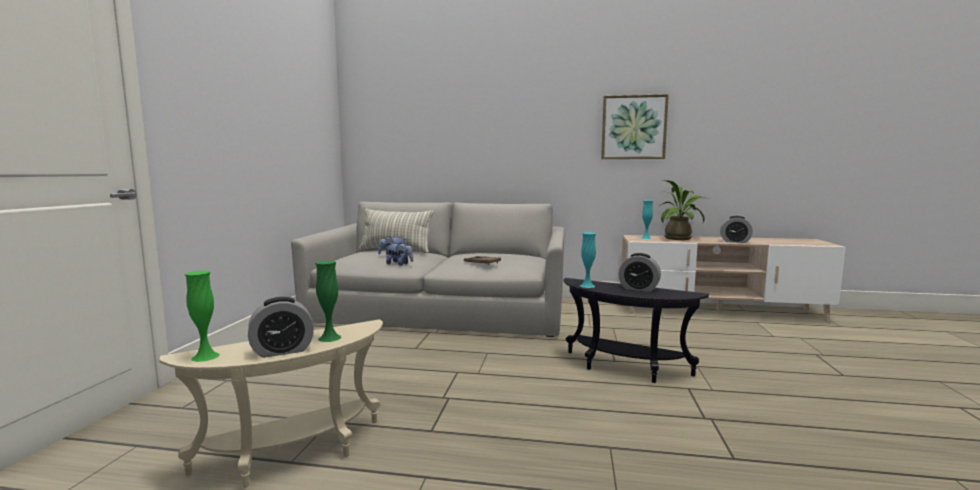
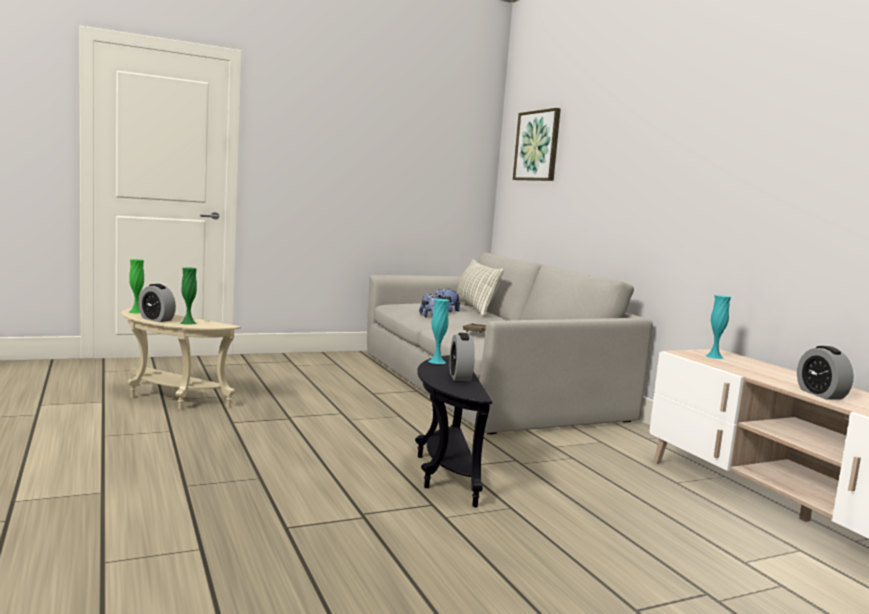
camera: 55 degrees right, 0 degrees up
(633, 127) = (755, 177): picture -> picture (537, 146)
(681, 238) = (764, 370): potted plant -> none

